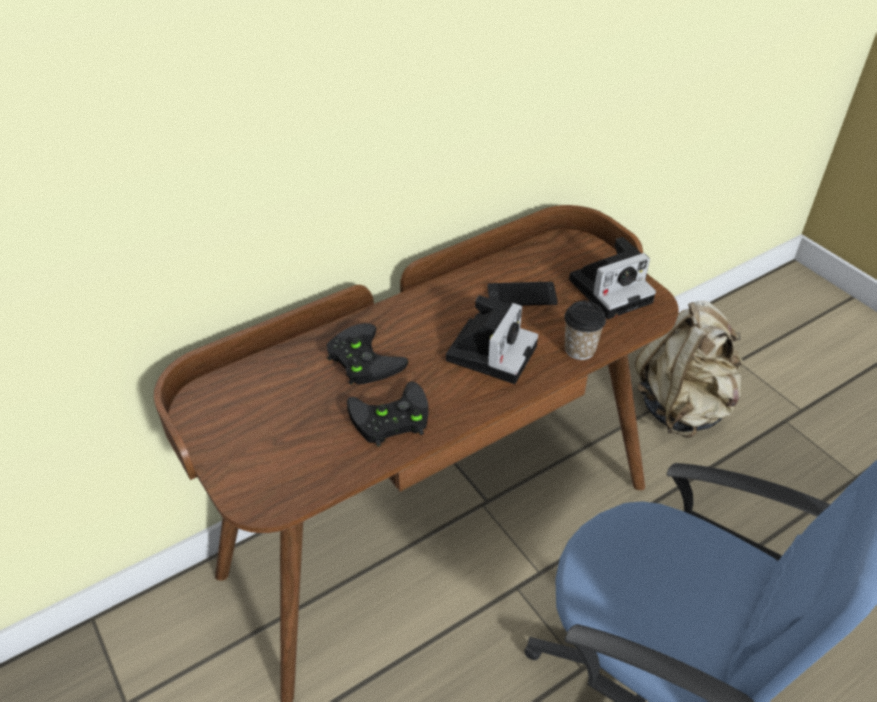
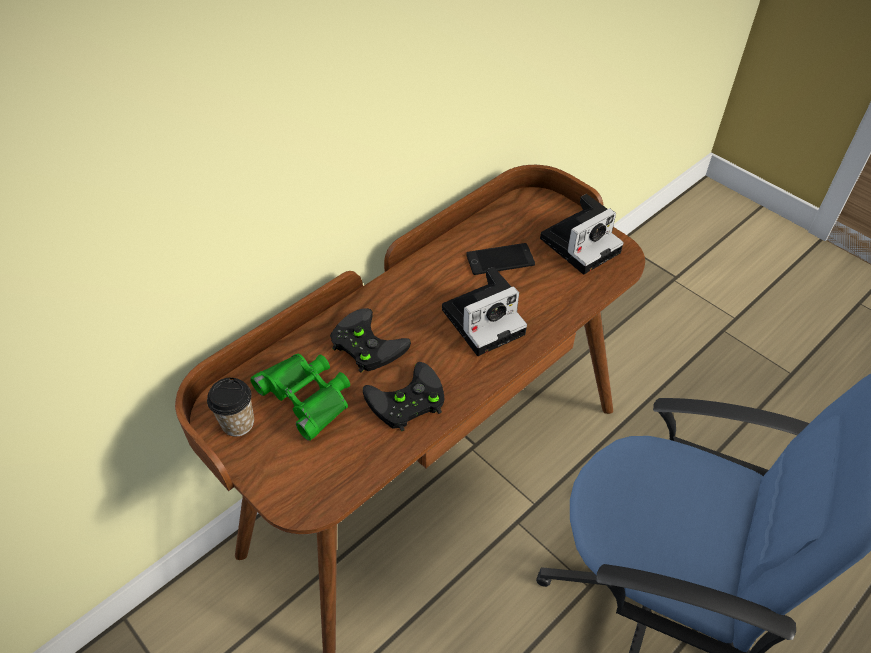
camera: 10 degrees left, 5 degrees up
(291, 400) = (307, 396): none -> green binoculars
(491, 351) = (485, 320): camera -> camera turned 45 degrees clockwise
(579, 349) = (565, 308): cup -> cup (238, 423)
(683, 406) = (633, 329): beige backpack -> none

